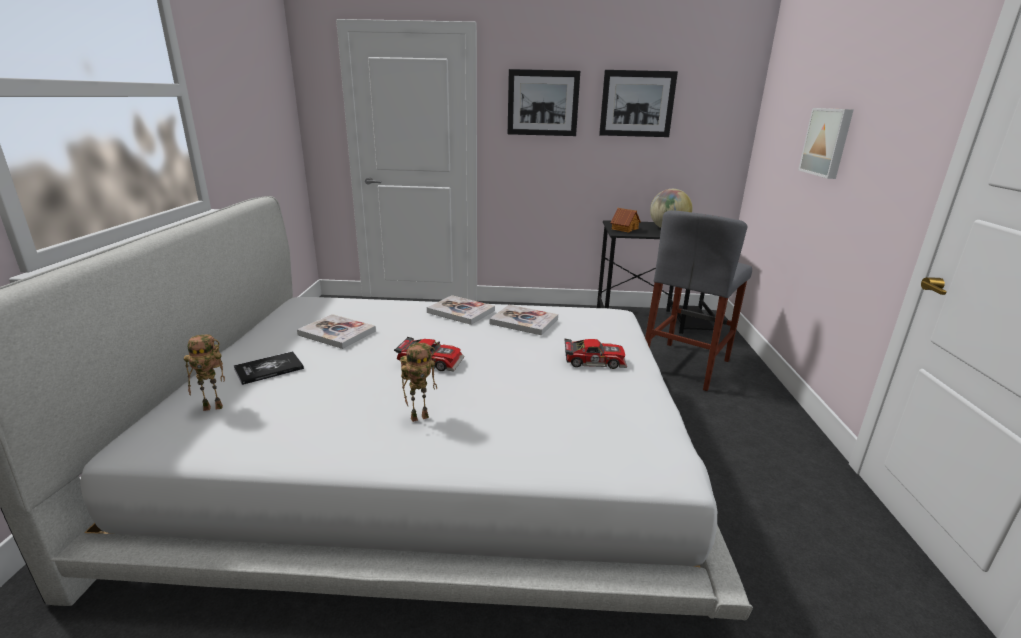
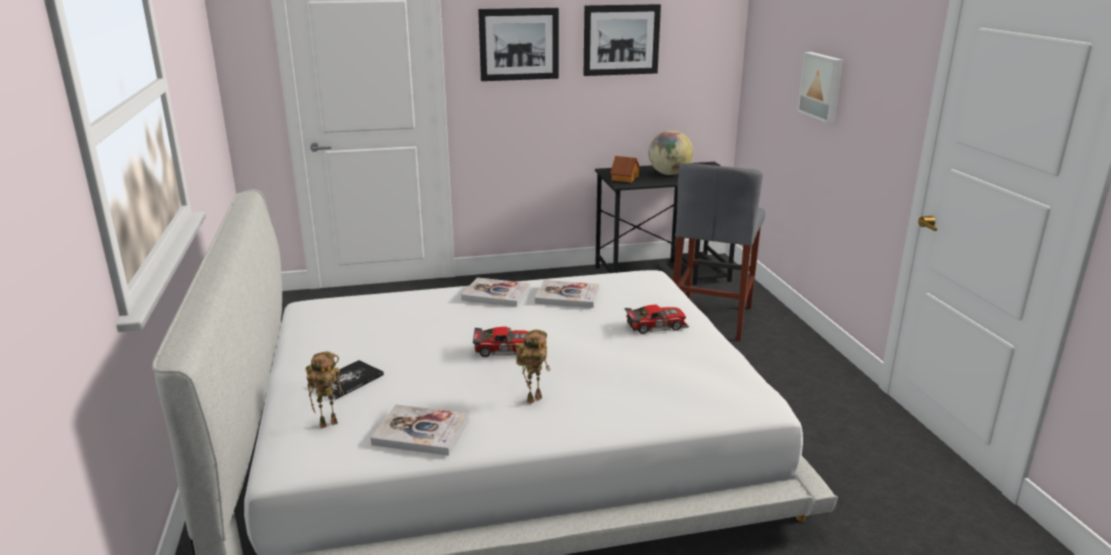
camera: 15 degrees left, 0 degrees up
(337, 333) = (384, 335): book -> book (421, 432)

